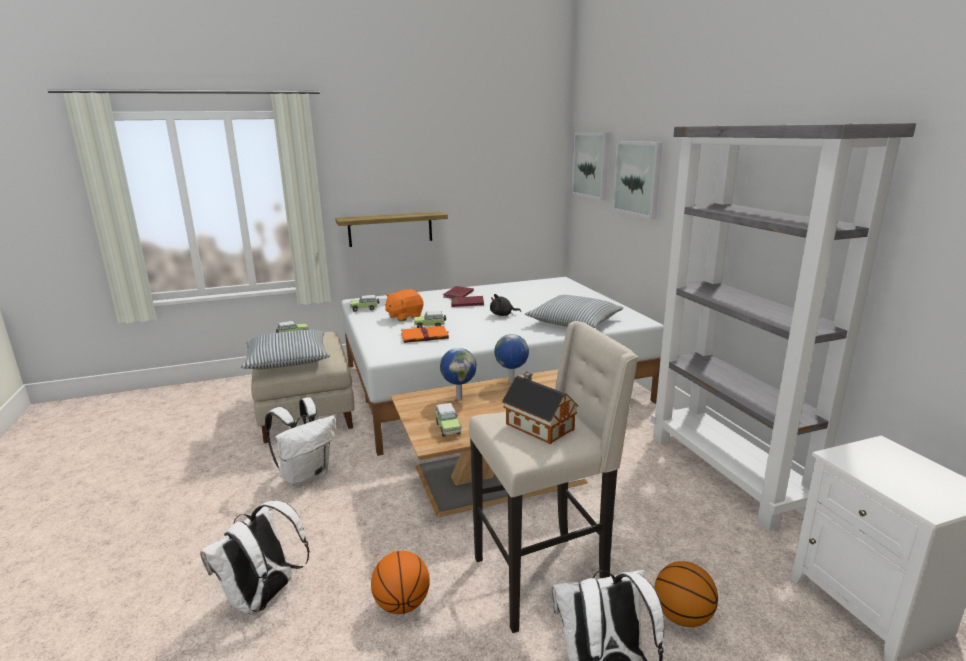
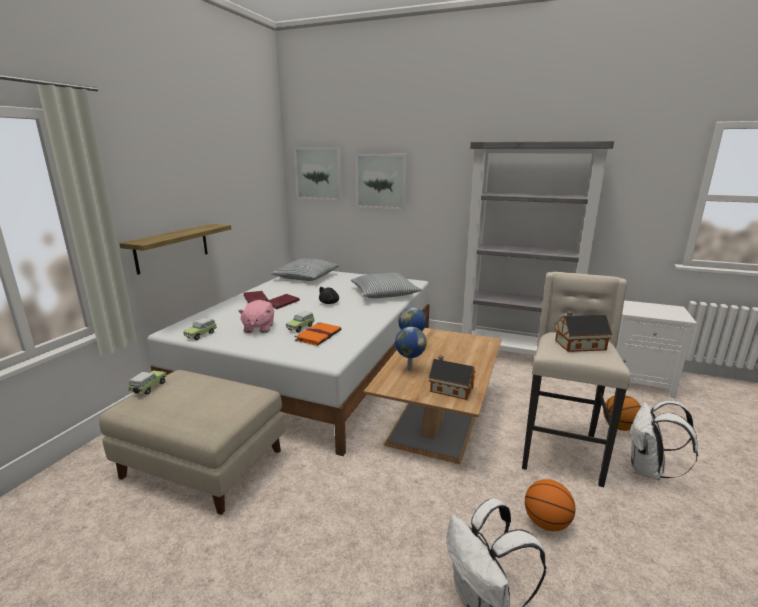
camera: 50 degrees left, 0 degrees up
(287, 360) = (208, 409): pillow -> pillow (306, 277)
(306, 476) = (321, 508): white backpack -> none
(404, 316) = (258, 328): orange plush toy -> pink plush toy
(447, 427) = (450, 389): toy car -> toy house

